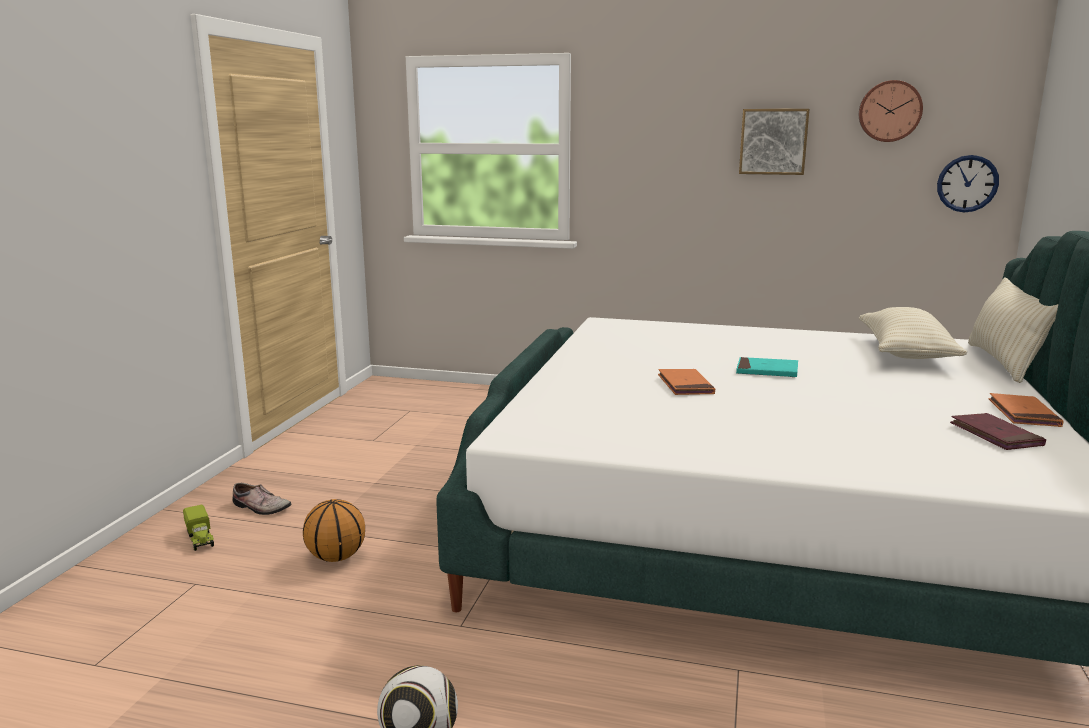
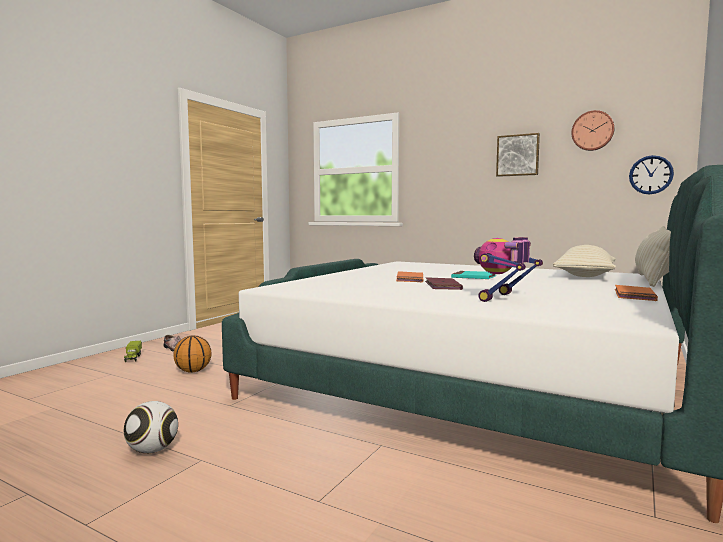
camera: 15 degrees right, 10 degrees down
(877, 439) = (503, 298): none -> toy robot
(995, 435) = (596, 301): red book -> red book (443, 286)

